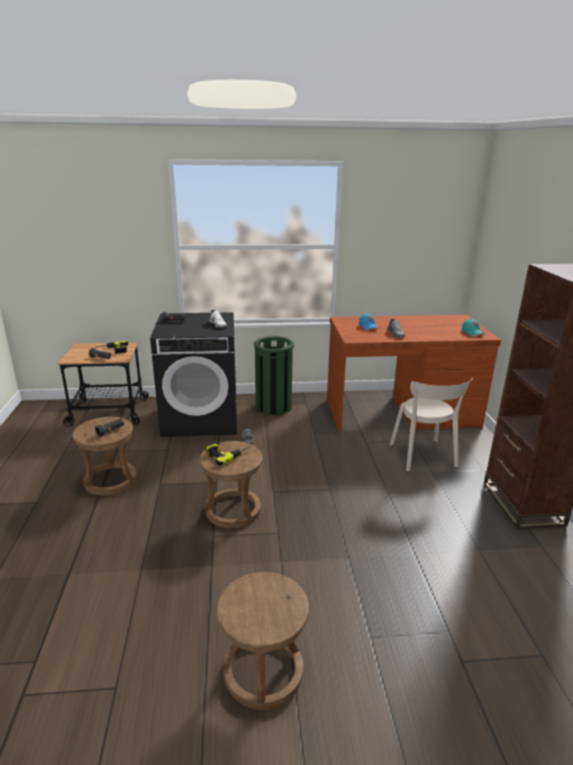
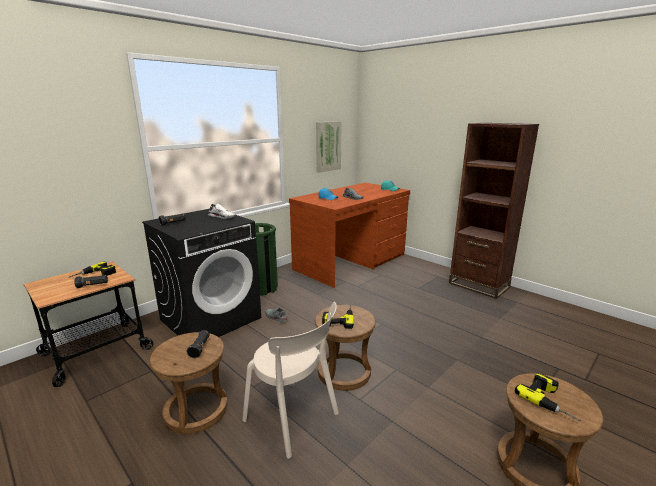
camera: 40 degrees left, 5 degrees down
(260, 604) = (551, 401): none -> power drill
(413, 259) = (328, 146): none -> picture
(424, 457) = (401, 281): beige chair -> beige chair (294, 419)

